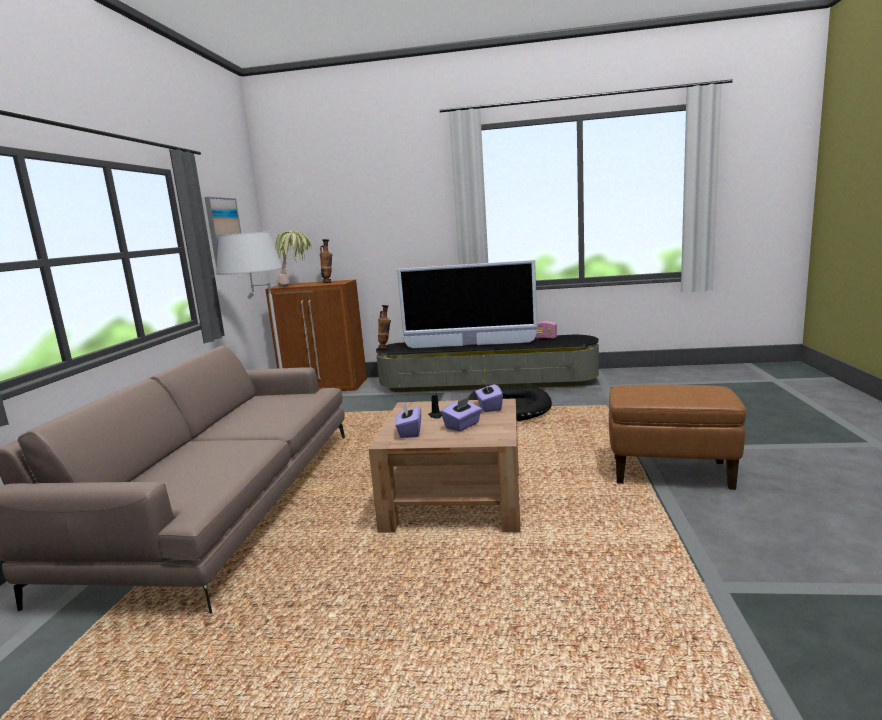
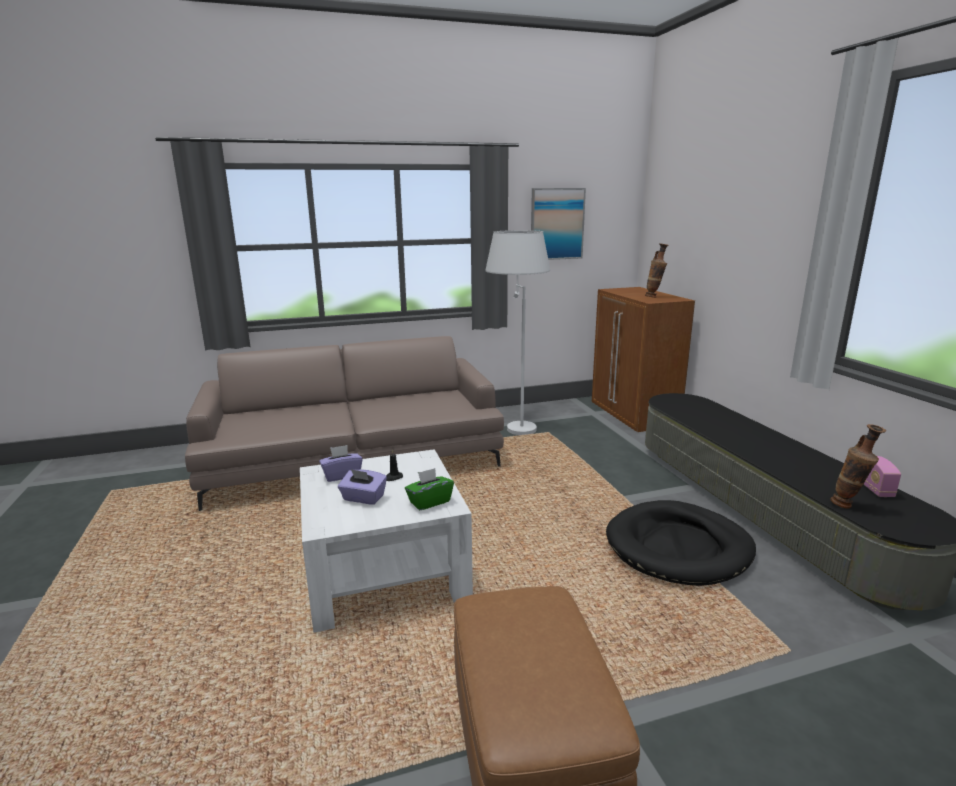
camera: 65 degrees right, 5 degrees up
(297, 285) = (625, 293): potted plant -> none
(386, 348) = (670, 397): vase -> vase (848, 506)
(455, 499) = (384, 570): brown coffee table -> white coffee table
(470, 345) = (744, 440): television -> none
(489, 407) = (429, 502): purple tissue box -> green tissue box

